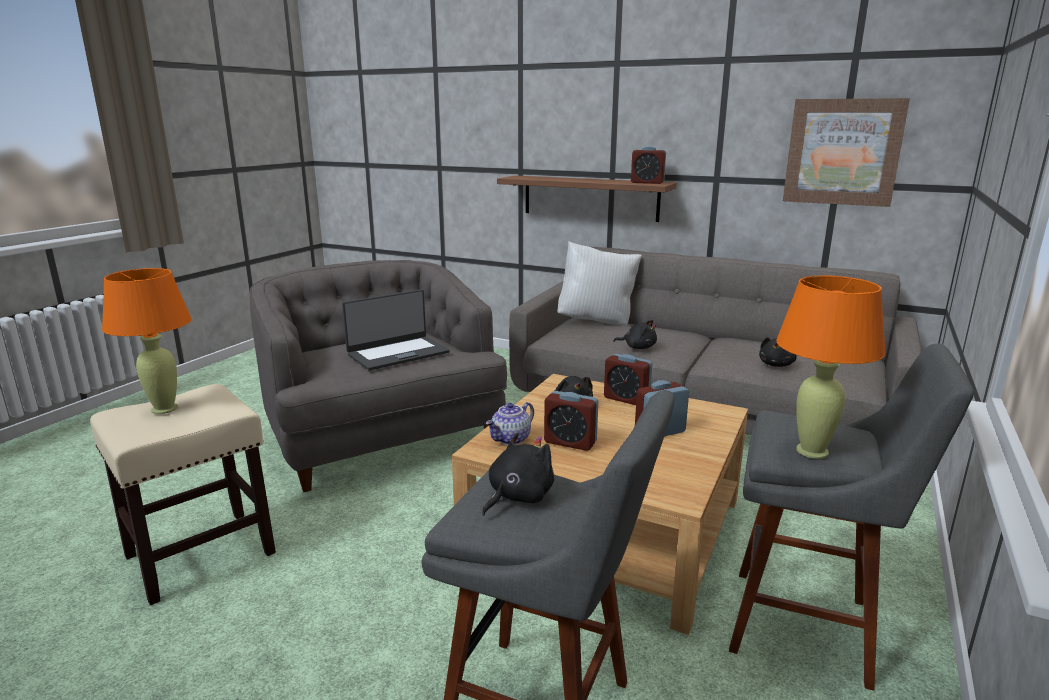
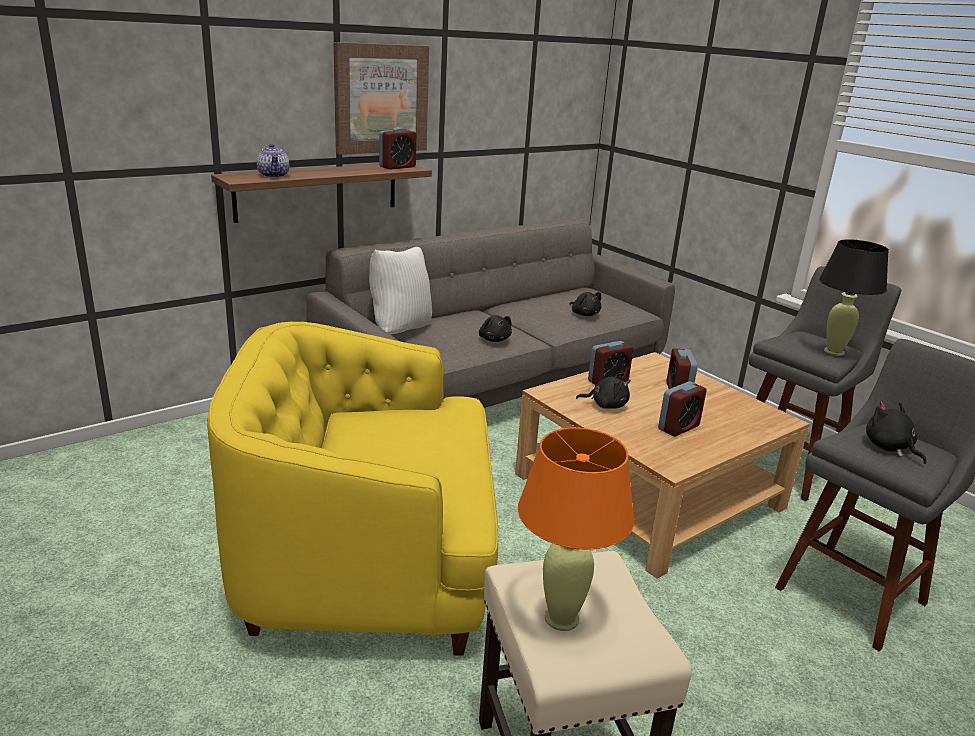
camera: 65 degrees left, 5 degrees up
(381, 436) = (368, 561): grey armchair -> yellow armchair
(397, 353) = (426, 441): laptop -> none
(511, 439) = (660, 449): teapot -> teapot (274, 176)
(638, 347) = (494, 339): black plush toy -> black plush toy turned 105 degrees clockwise
(812, 451) = (834, 351): orange table lamp -> black table lamp
(842, 152) = (531, 122): picture -> picture (381, 99)

